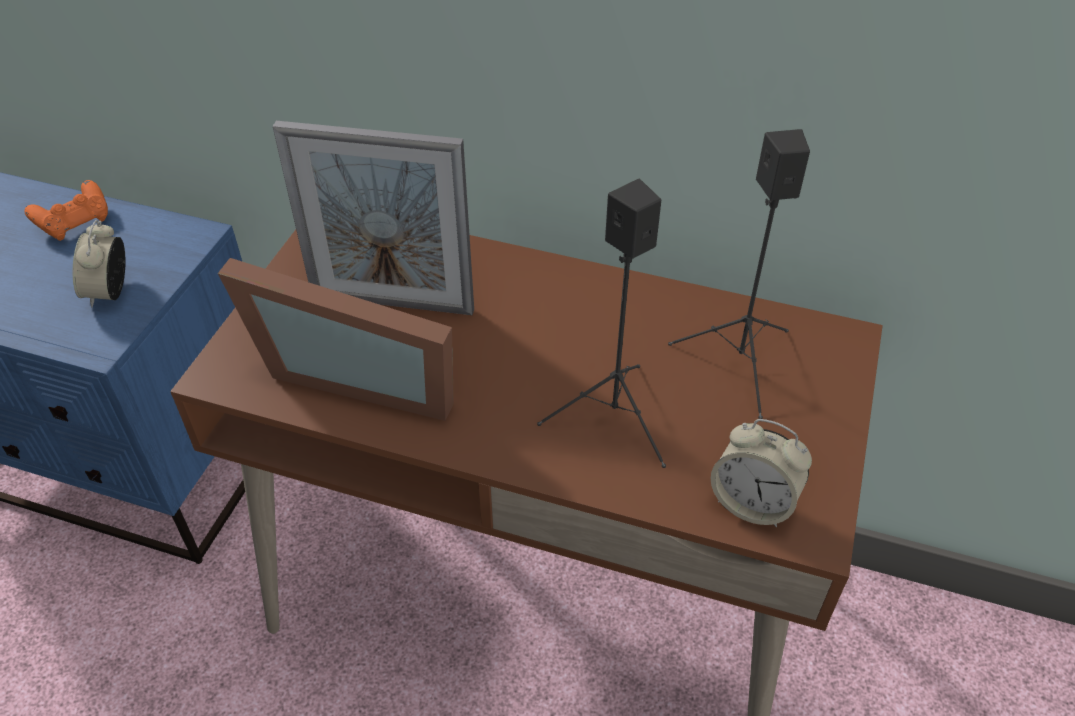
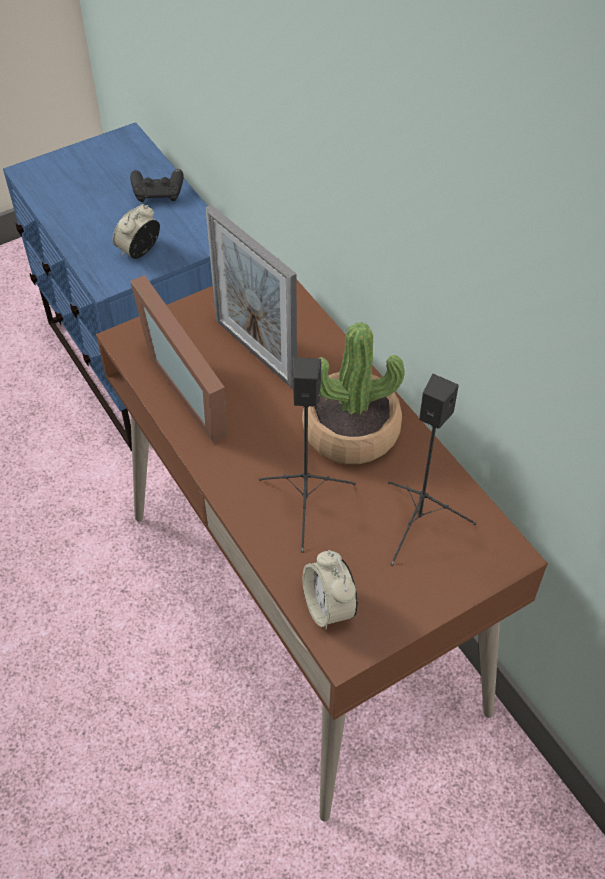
camera: 40 degrees right, 5 degrees up
(76, 223) = (158, 194): orange game controller -> black game controller
(579, 320) = (351, 431): none -> potted plant

